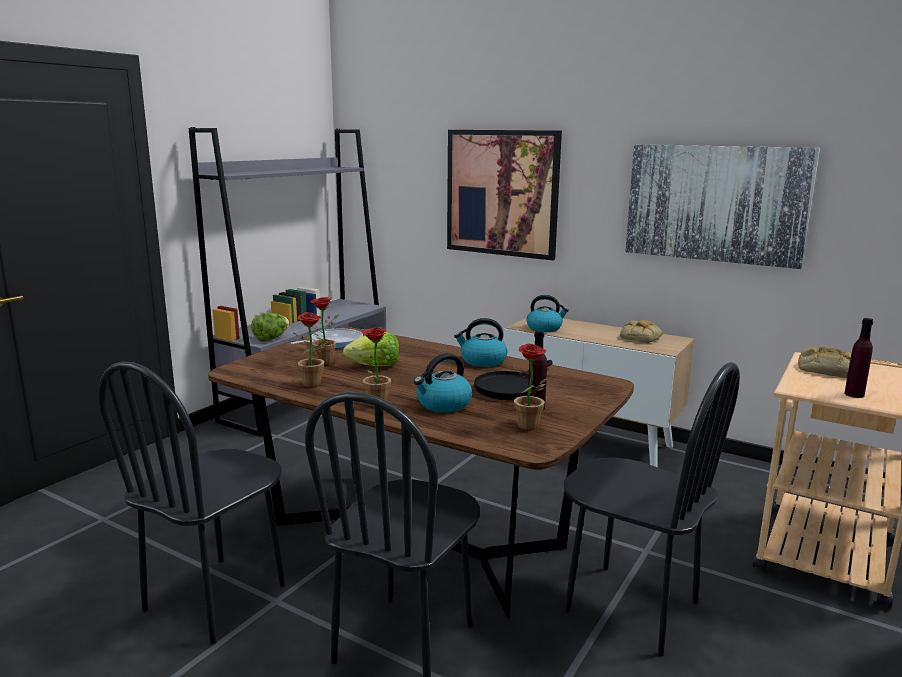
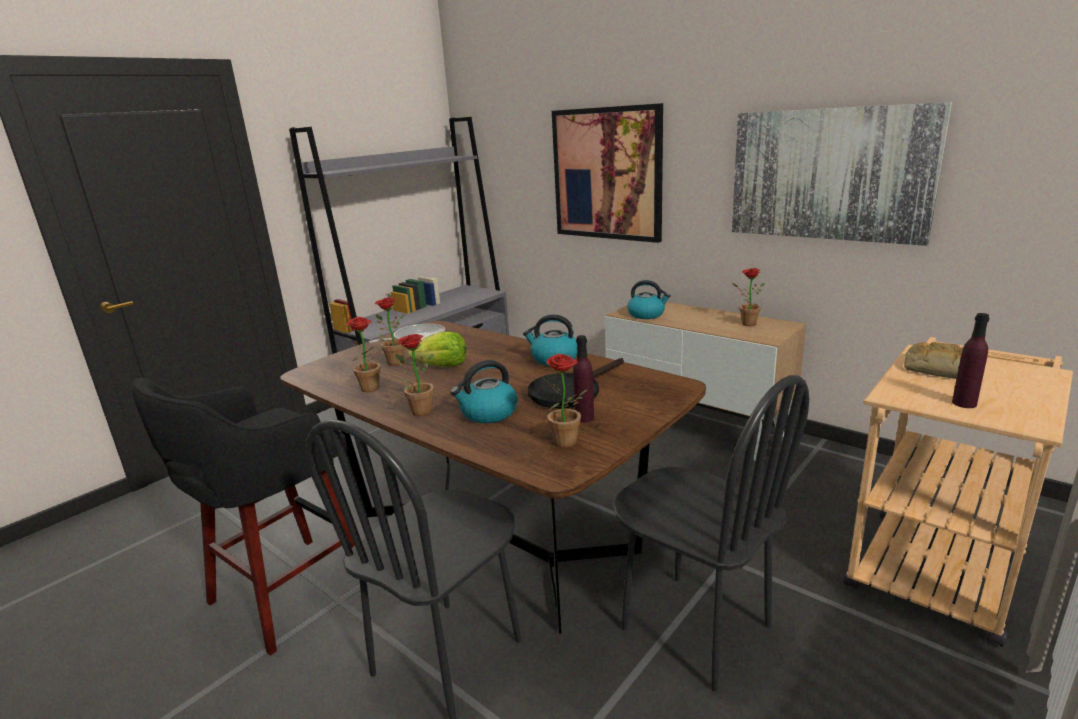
camera: 10 degrees right, 5 degrees up
(216, 598) = (286, 594): black chair -> black stool
(271, 338) = (384, 329): lettuce -> none
(640, 337) = (745, 323): bread -> potted plant

